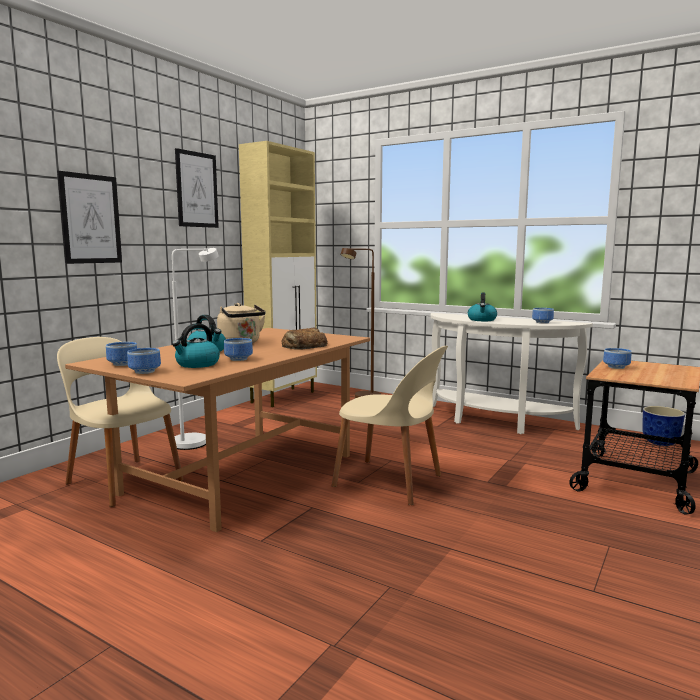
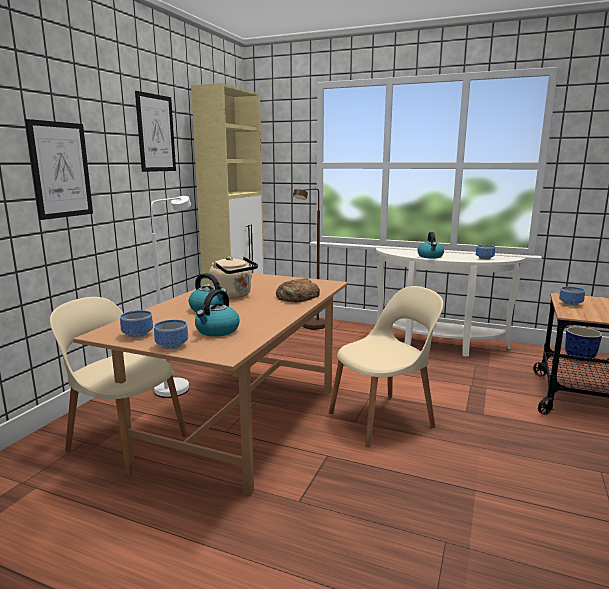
camera: 10 degrees left, 5 degrees up
(238, 359) = (252, 321): bowl -> none
(390, 482) = (383, 419): beige chair -> beige chair turned 45 degrees counterclockwise

